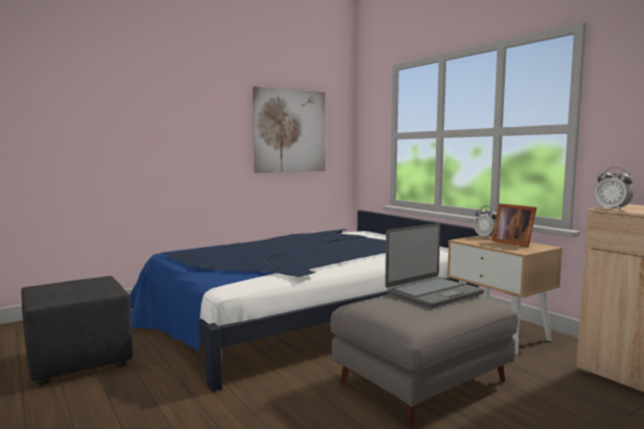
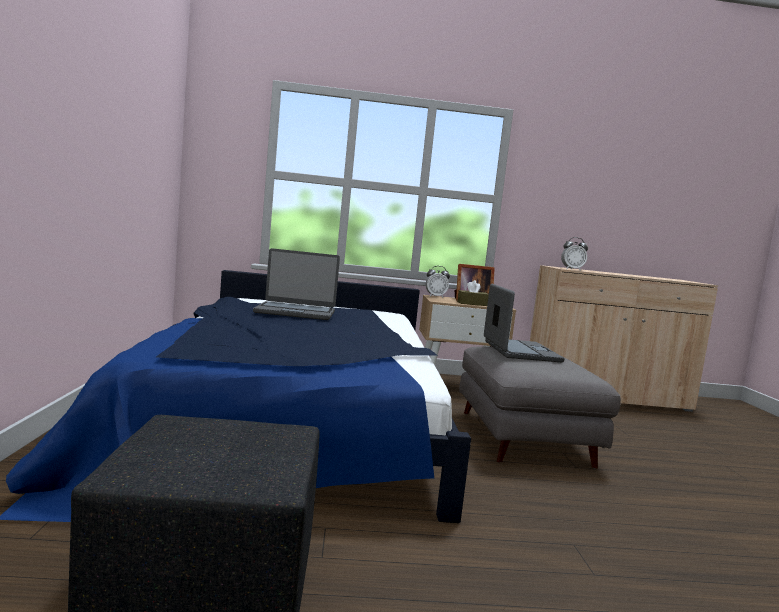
camera: 60 degrees left, 0 degrees up
(290, 131) = (143, 140): picture -> none
(333, 241) = (295, 312): none -> laptop
(492, 245) = (472, 304): none -> brown tissue box

